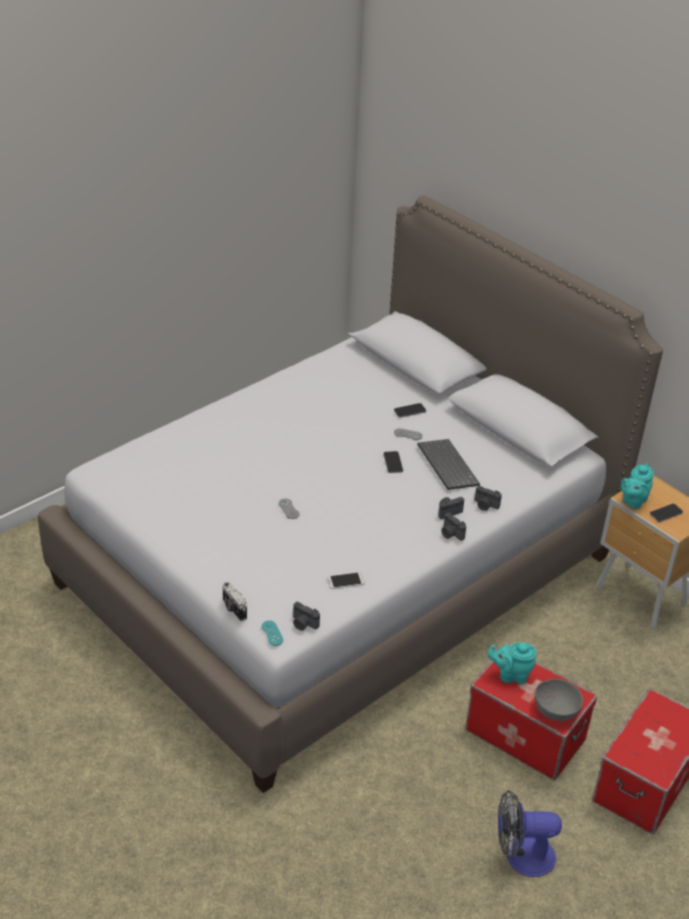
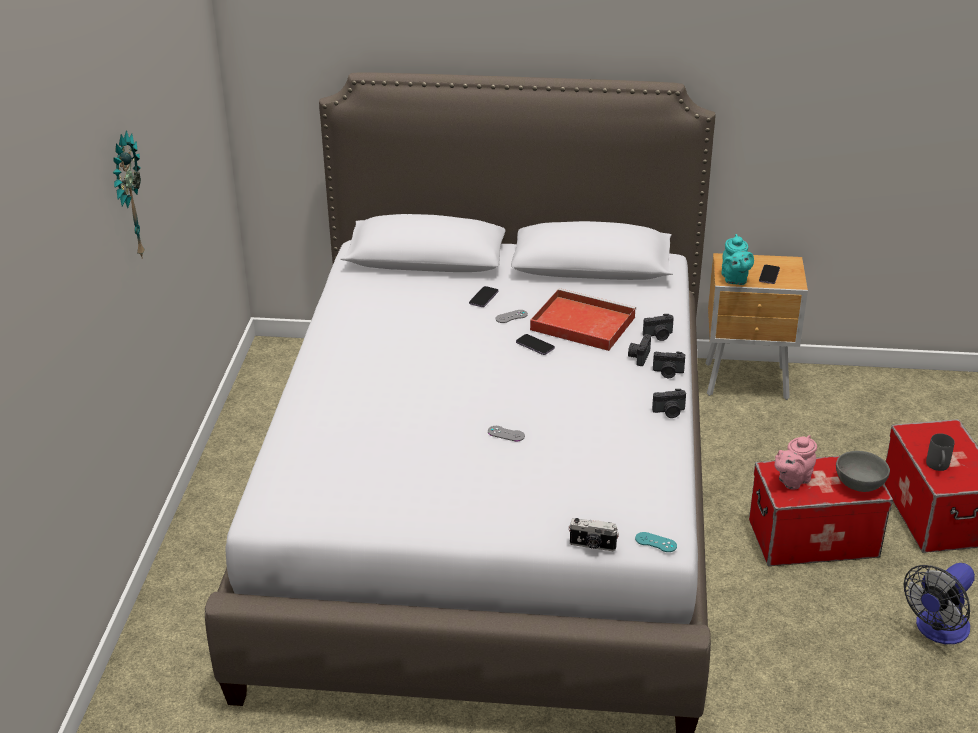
camera: 40 degrees left, 5 degrees down
(157, 222) = (126, 197): none -> wall clock
(303, 624) = (669, 517): camera -> camera (669, 412)
(345, 581) = (646, 460): phone -> none
(446, 465) = (580, 323): keyboard -> red tray
(511, 675) = (792, 480): turquoise teapot -> pink teapot
(636, 740) = (938, 467): none -> grey mug

